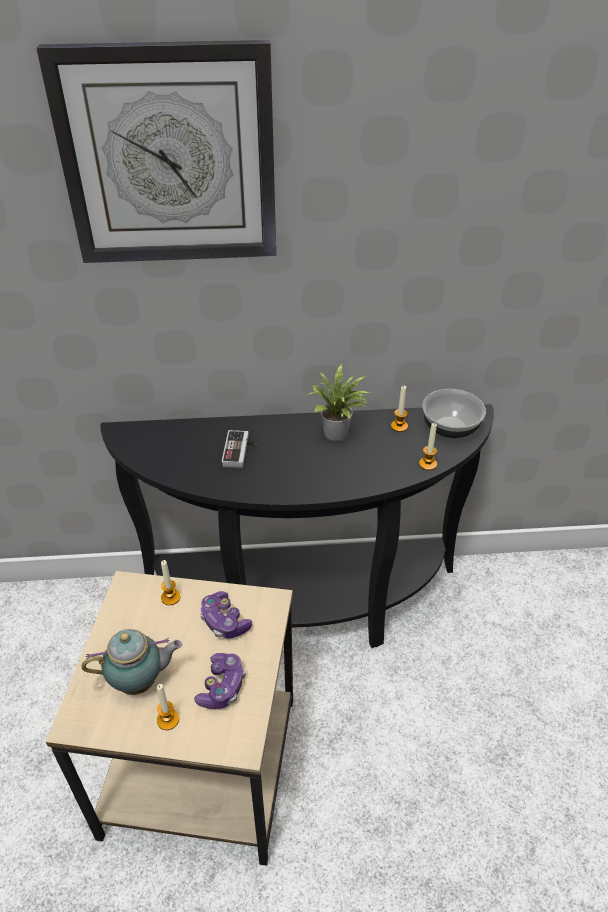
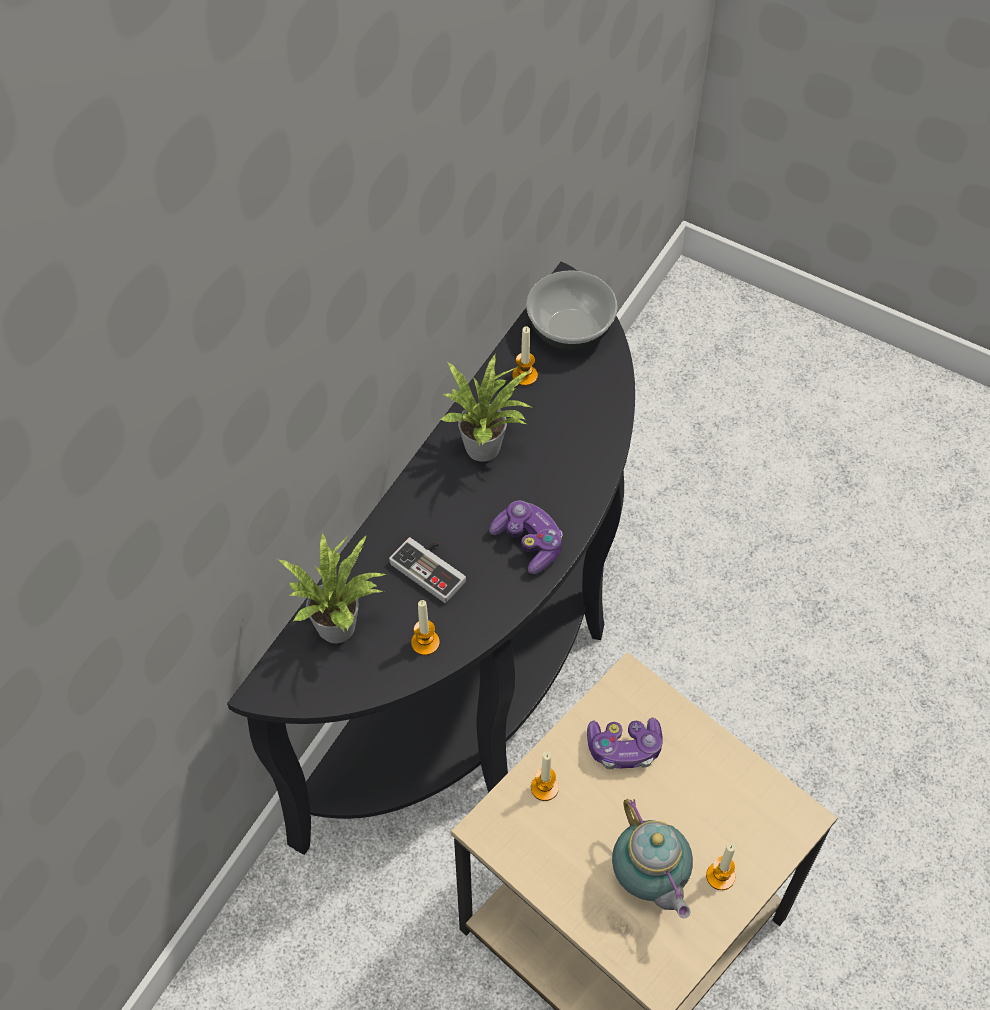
camera: 55 degrees left, 15 degrees up
(140, 681) = (649, 881): teapot -> teapot turned 135 degrees clockwise
(169, 158) = (253, 300): wall clock -> none
(177, 436) = (341, 623): none -> potted plant
(222, 687) = (713, 798): game controller -> game controller (528, 542)
(427, 464) = (611, 392): candle -> candle (425, 643)

